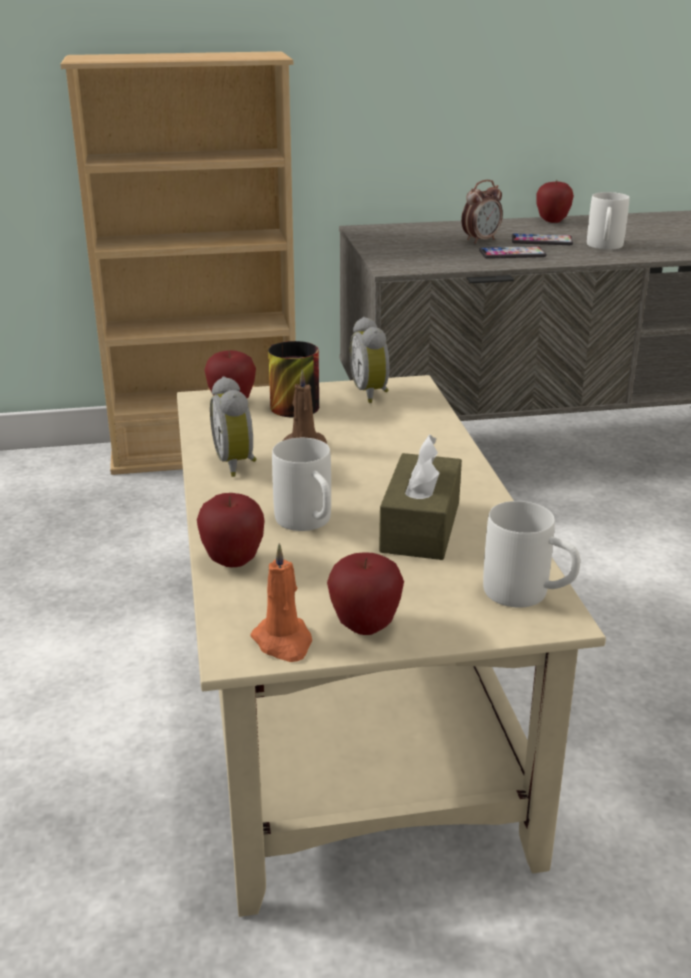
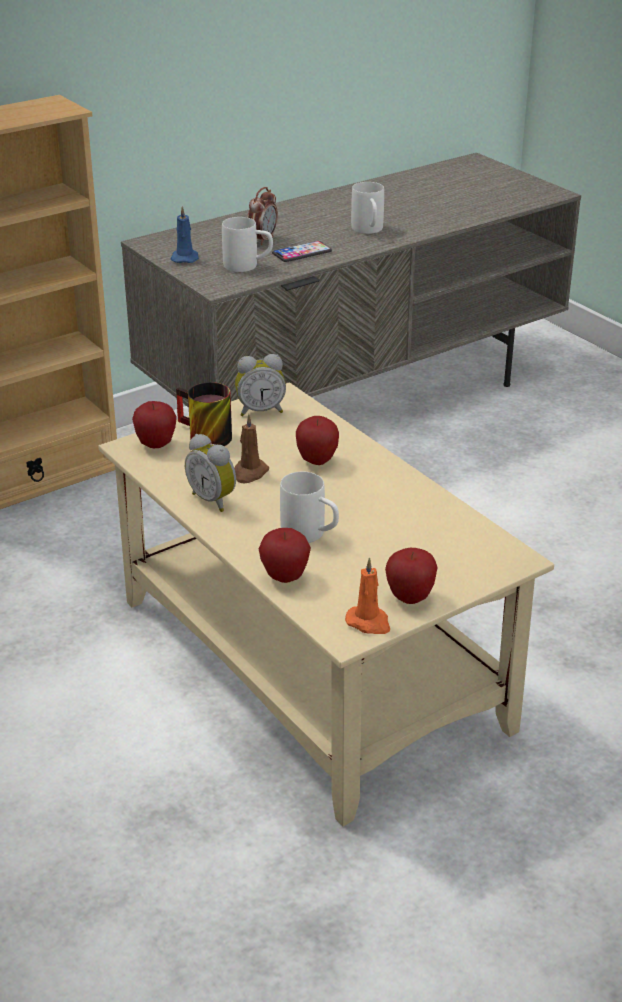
camera: 25 degrees left, 5 degrees up
(372, 393) = (260, 410): alarm clock -> alarm clock turned 60 degrees counterclockwise
(386, 243) = (185, 258): none -> blue candle
(420, 526) = (388, 517): brown tissue box -> none
(529, 595) = (492, 549): white mug -> white mug (248, 266)
(541, 241) = (313, 232): phone -> none
(552, 221) = (303, 204): apple -> apple (317, 461)

